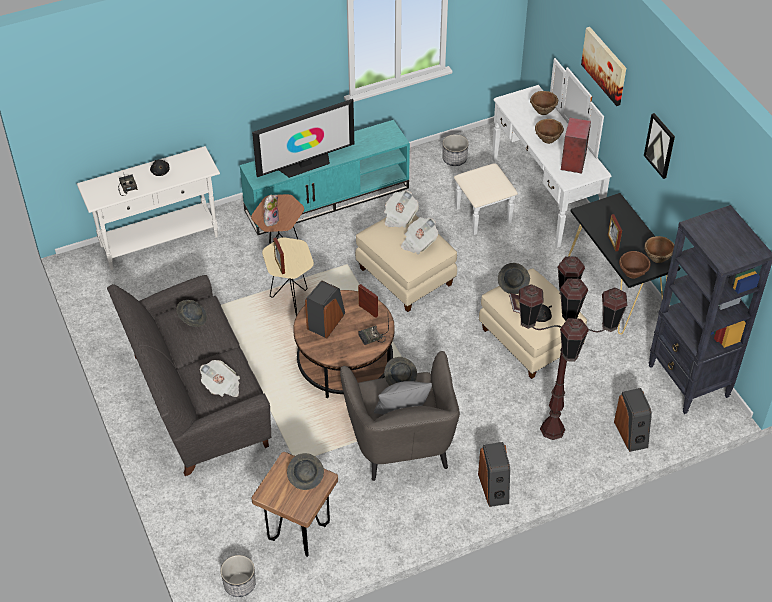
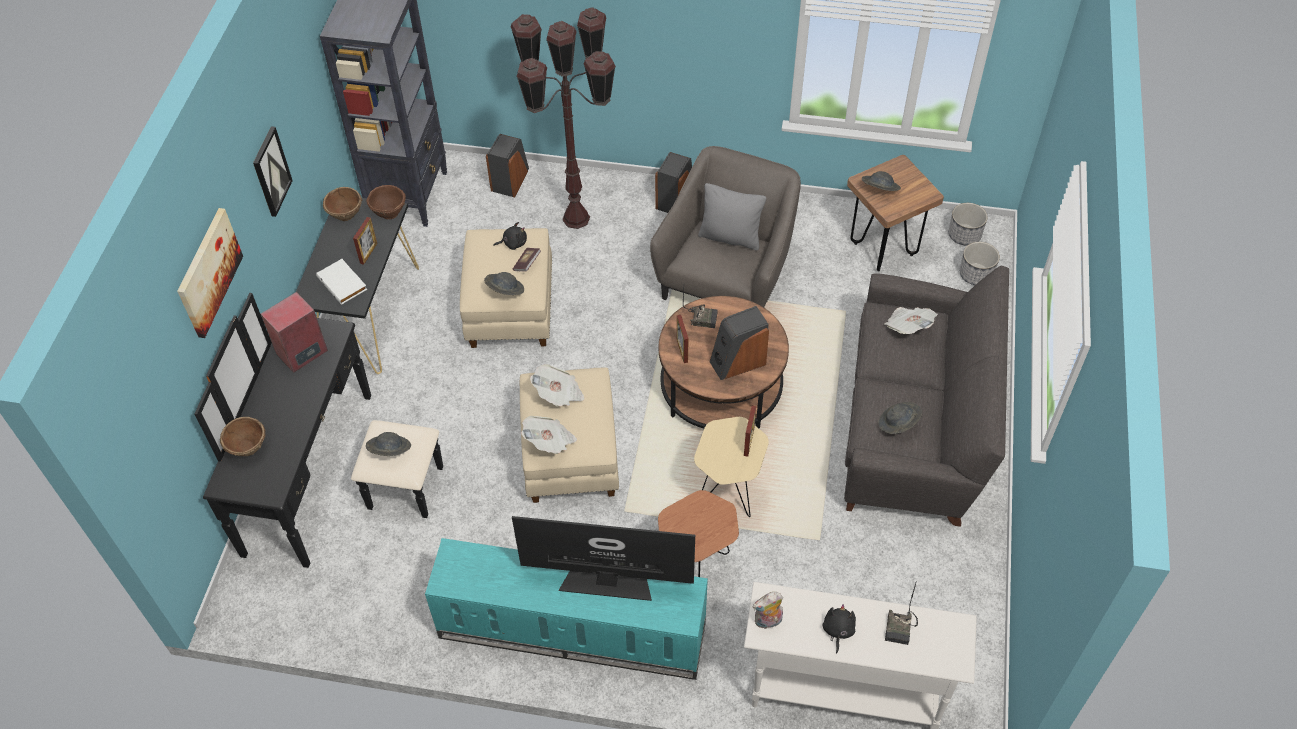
camera: 145 degrees left, 5 degrees up
(271, 220) = (714, 517): plush toy -> plush toy (768, 622)
(400, 378) = (705, 267): grey hat -> grey hat (389, 451)
(454, 159) = (354, 597): planter -> planter (976, 274)
(530, 200) = (331, 475): white dresser -> black dresser
(547, 139) = (292, 401): brown bowl -> none
(605, 219) = (343, 283): none -> white book

